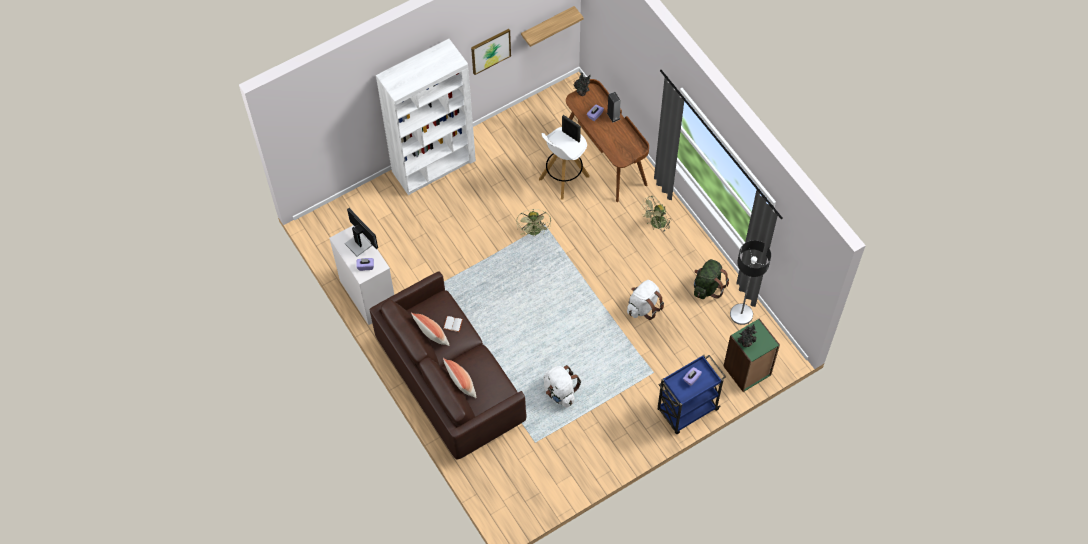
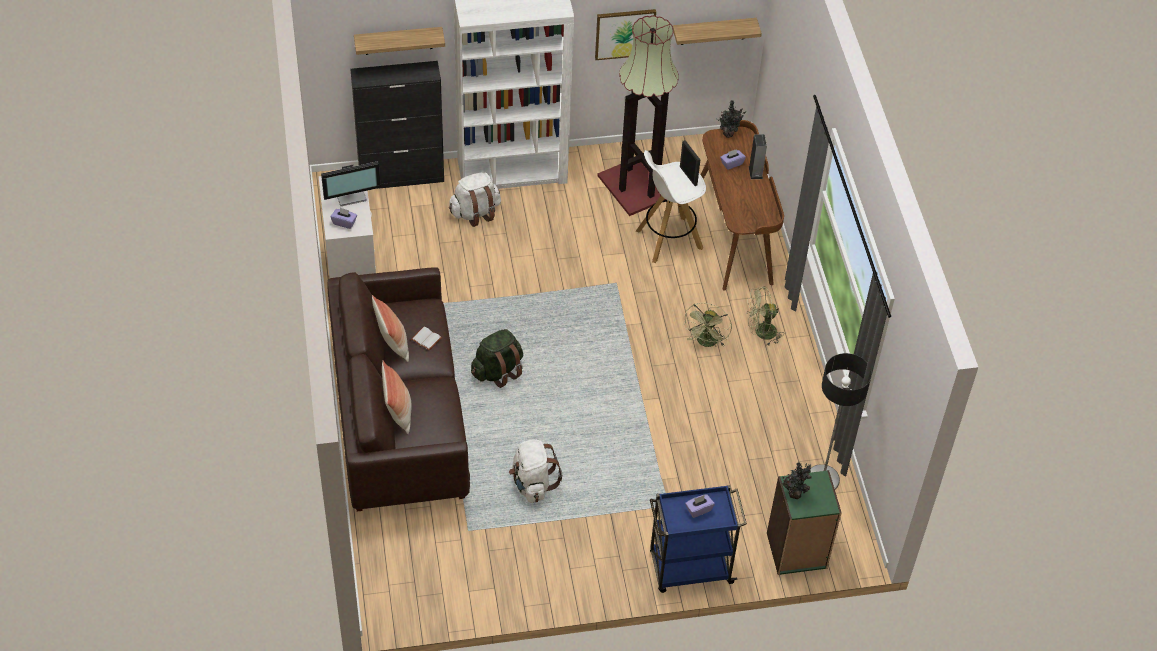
camera: 20 degrees right, 10 degrees down
(342, 118) = (398, 40): none -> shelf
(359, 243) = (351, 195): monitor -> monitor turned 90 degrees clockwise
(360, 199) = (402, 176): none -> black cabinet
(524, 142) = (640, 183): none -> floor lamp
(534, 232) = (599, 287): green fan -> green fan (706, 343)
(643, 306) = (695, 423): white backpack -> white backpack (475, 212)
(707, 286) = (793, 430): green backpack -> green backpack (497, 371)

